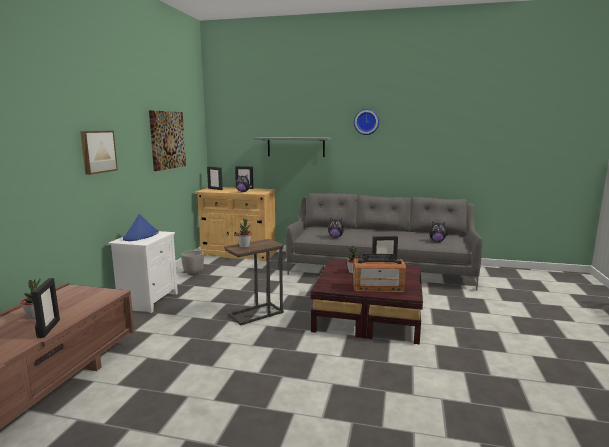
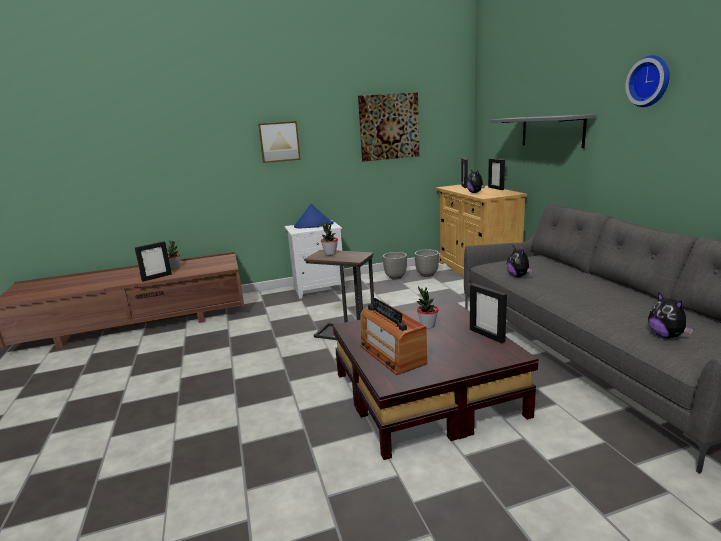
camera: 60 degrees right, 5 degrees up
(212, 265) = (427, 275): none -> planter

